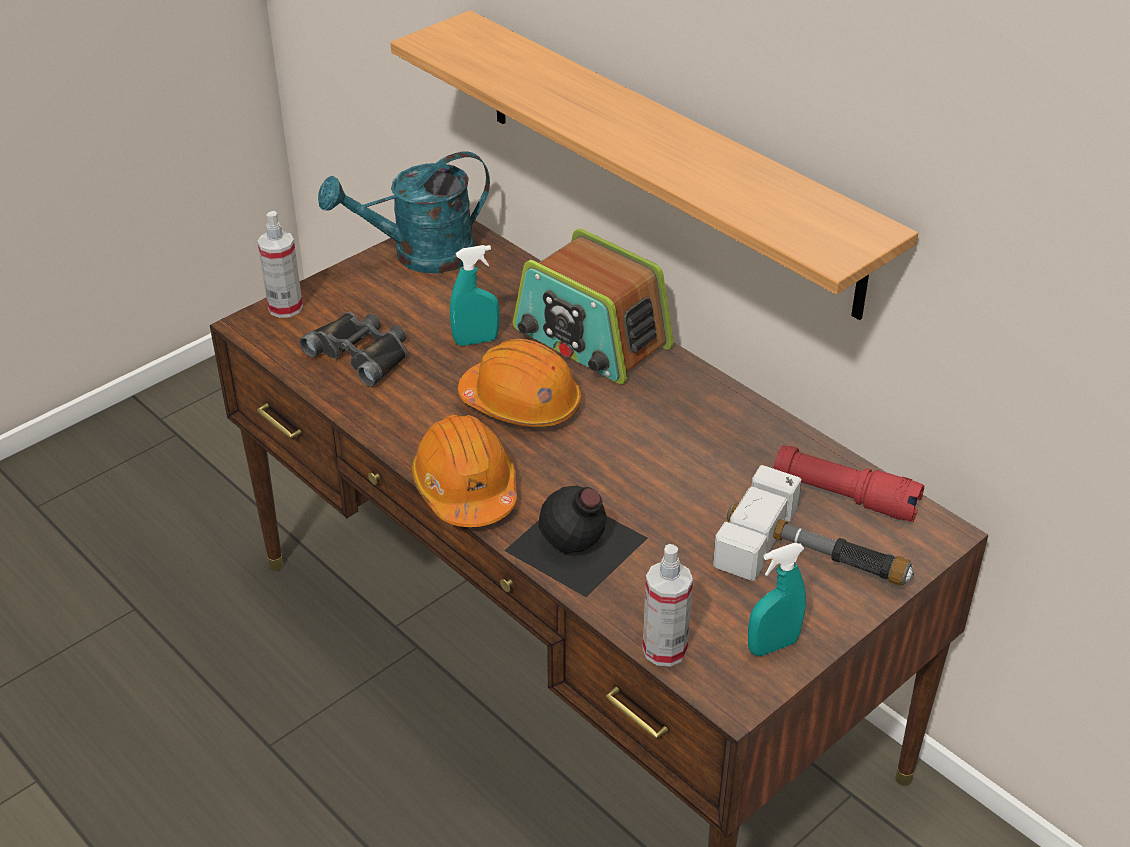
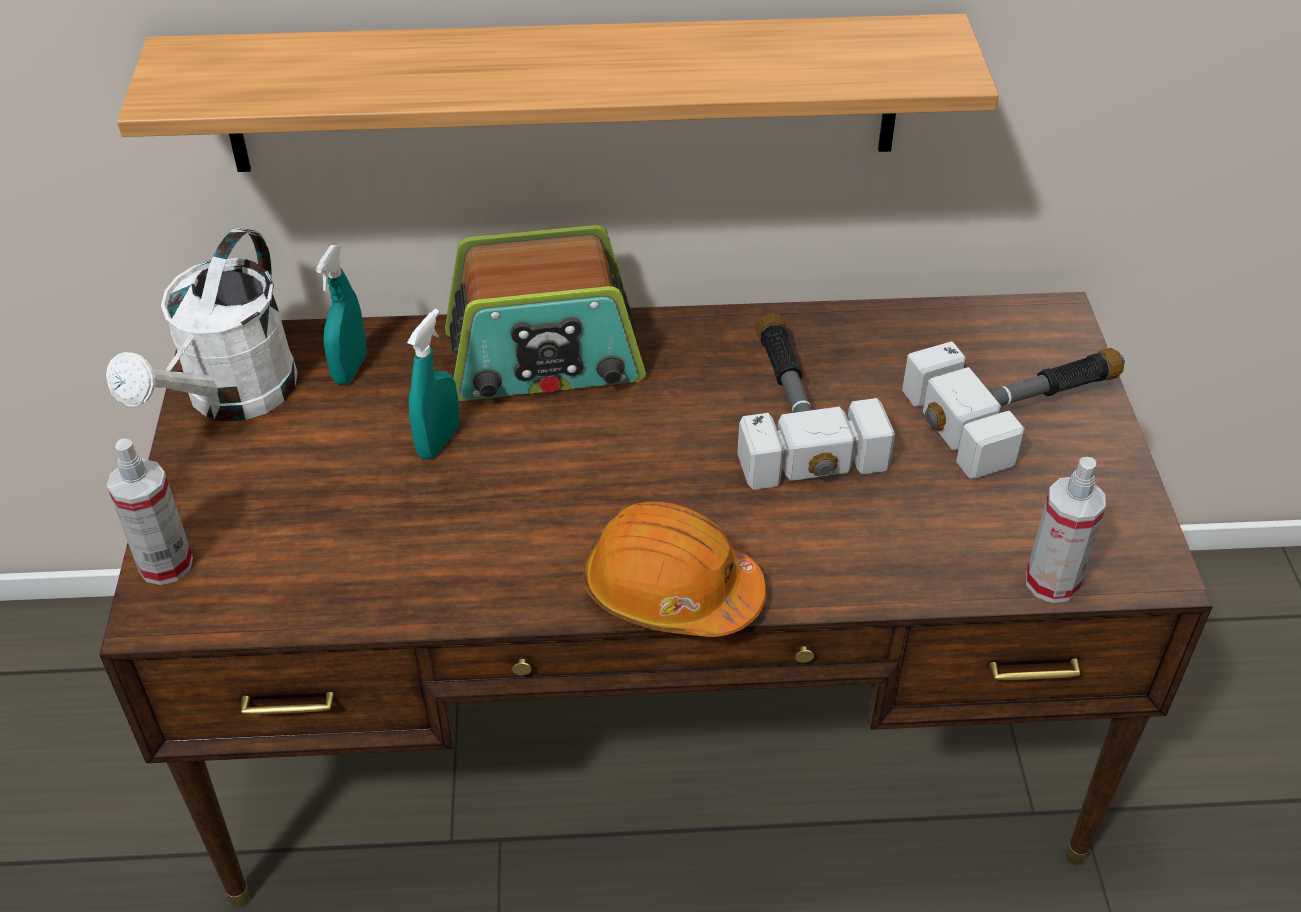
camera: 50 degrees left, 5 degrees up
(361, 353) = (341, 546): black binoculars -> none
(419, 256) = (231, 399): turquoise watering can -> white watering can
(521, 404) = (584, 468): orange hard hat -> none
(576, 546) = (847, 557): black bottle -> none
(677, 458) = (792, 410): none -> hammer
(772, 645) = (1109, 505): turquoise spray bottle -> turquoise spray bottle (350, 369)
(844, 496) = (957, 340): red flashlight -> none

